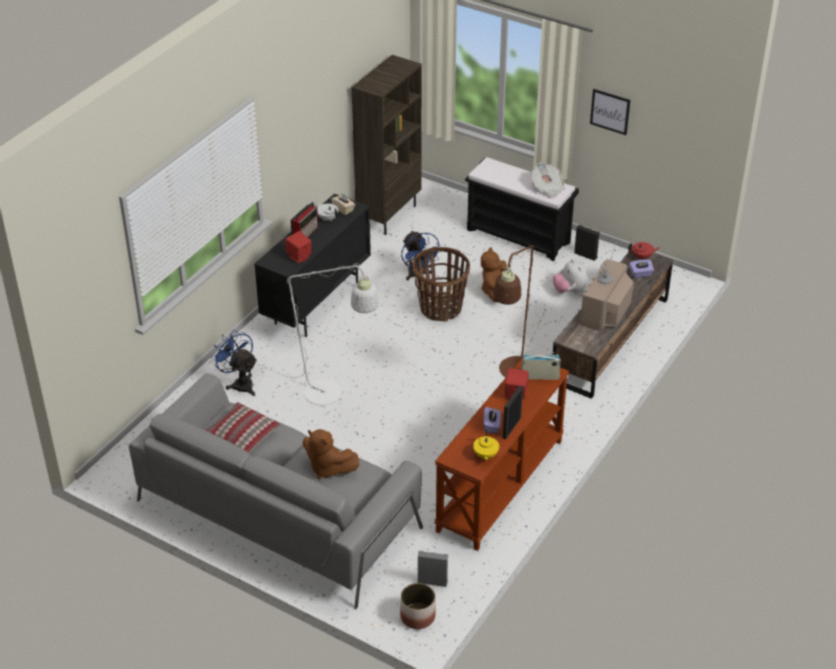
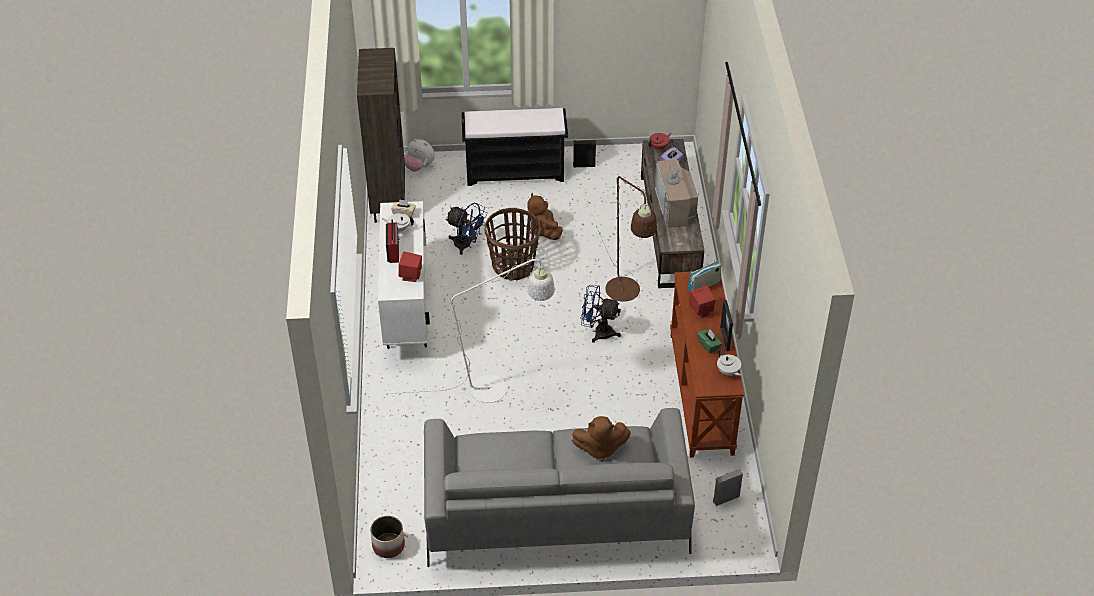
camera: 35 degrees left, 5 degrees up
(240, 383) = (411, 417): blue fan -> blue fan (598, 332)
(242, 436) = (503, 459): pillow -> none
(317, 305) = (407, 313): black cabinet -> white cabinet
(417, 616) = (741, 532): planter -> planter (388, 545)
(485, 455) = (728, 372): yellow teapot -> white teapot
(491, 426) = (709, 345): purple tissue box -> green tissue box
(547, 188) = (543, 119): newspaper -> none
(569, 291) = (600, 202): plush toy -> plush toy (419, 167)
(610, 111) = (582, 29): picture -> none

